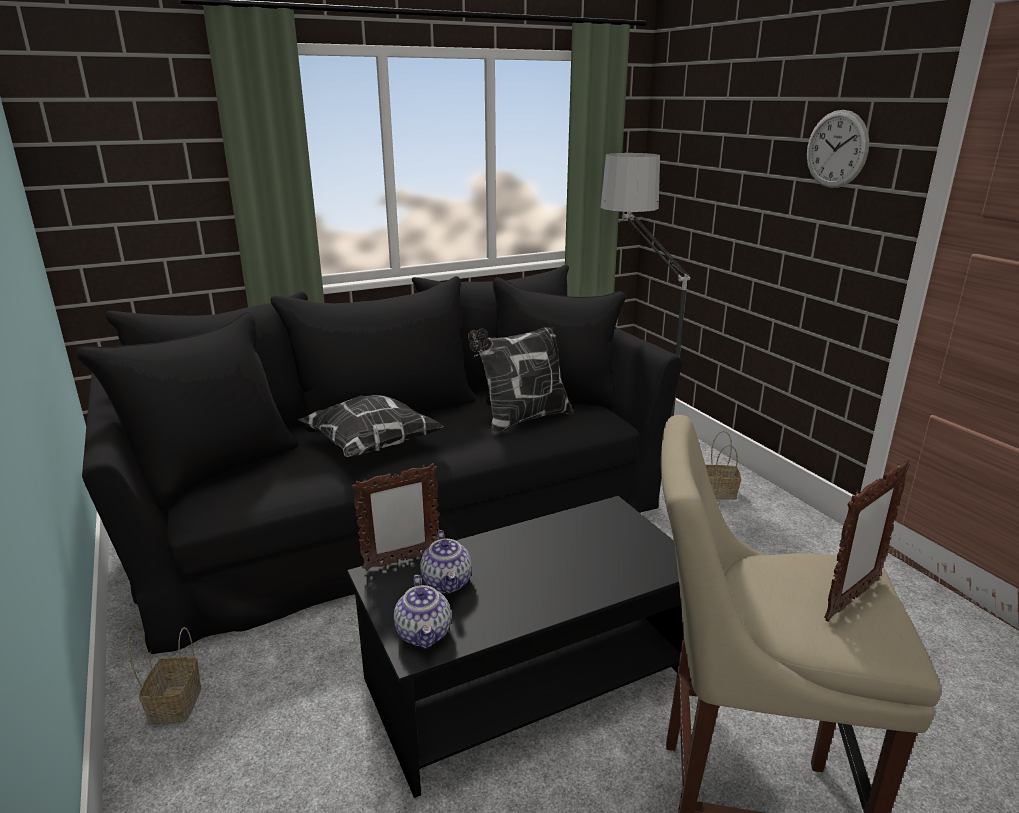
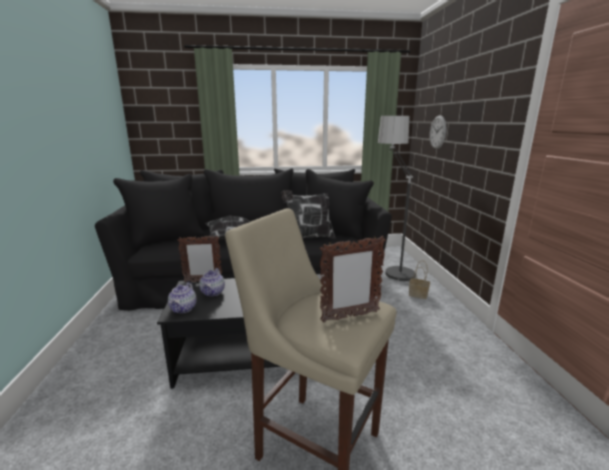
camera: 20 degrees right, 5 degrees down
(175, 703) = (113, 329): basket -> none
(836, 149) = (486, 103): wall clock -> wall clock (438, 132)

